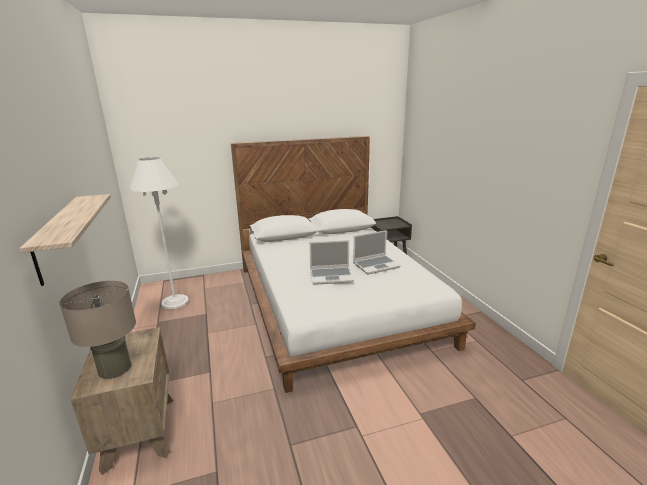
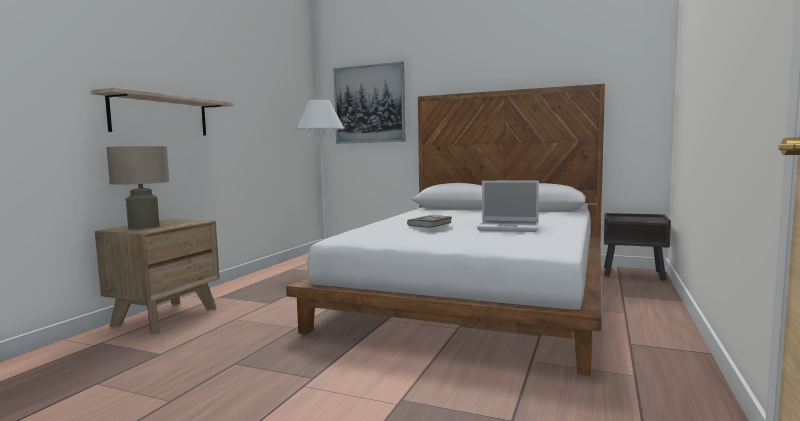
camera: 40 degrees right, 15 degrees down
(177, 148) = (369, 104): none -> picture
(331, 276) = (430, 224): laptop -> book

